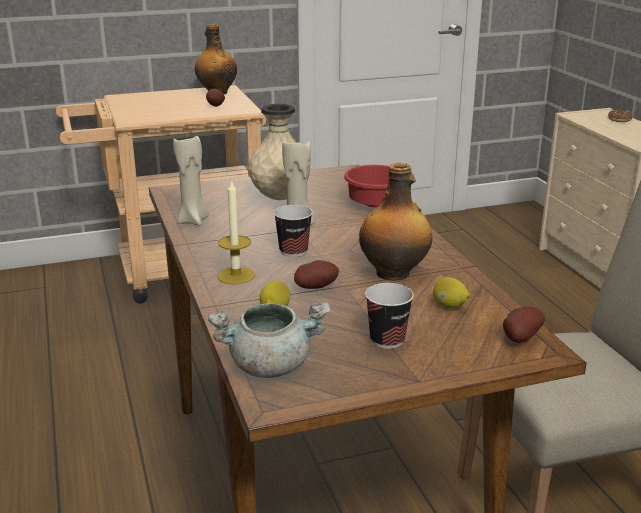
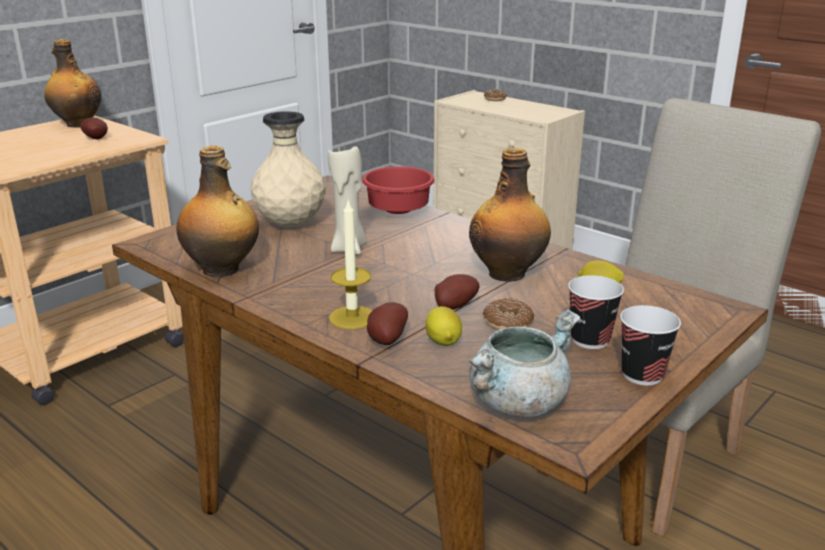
camera: 30 degrees left, 0 degrees up
(194, 221) = (222, 270): beige candle -> bottle
(293, 251) = (379, 276): cup -> cup (642, 374)
(341, 310) = (507, 323): none -> donut
(519, 338) = (693, 304): potato -> potato (385, 340)

